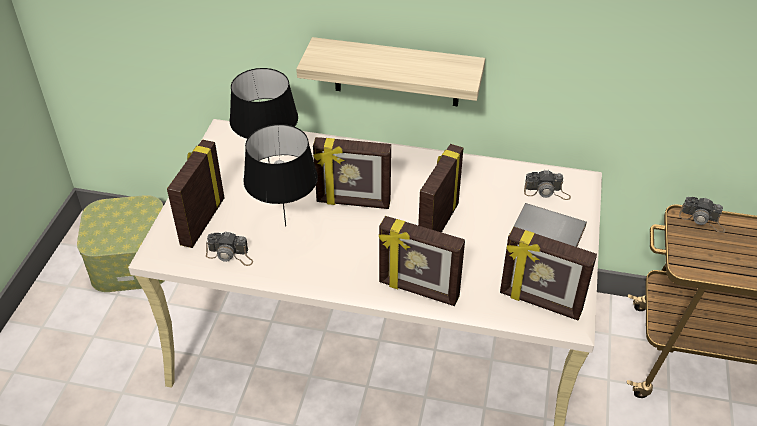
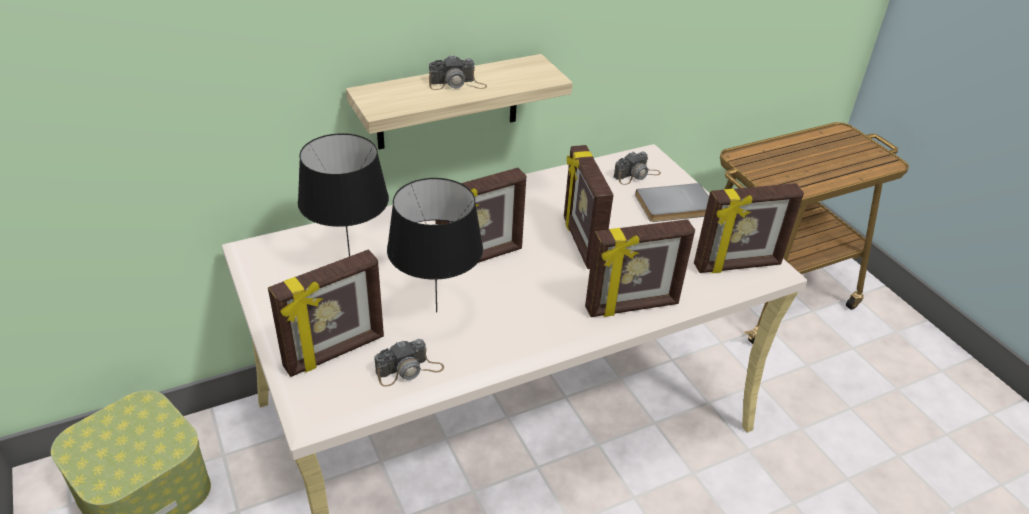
camera: 40 degrees left, 5 degrees down
(201, 221) = (335, 353): picture frame -> picture frame turned 105 degrees counterclockwise
(702, 220) = (754, 153): camera -> camera (457, 84)

